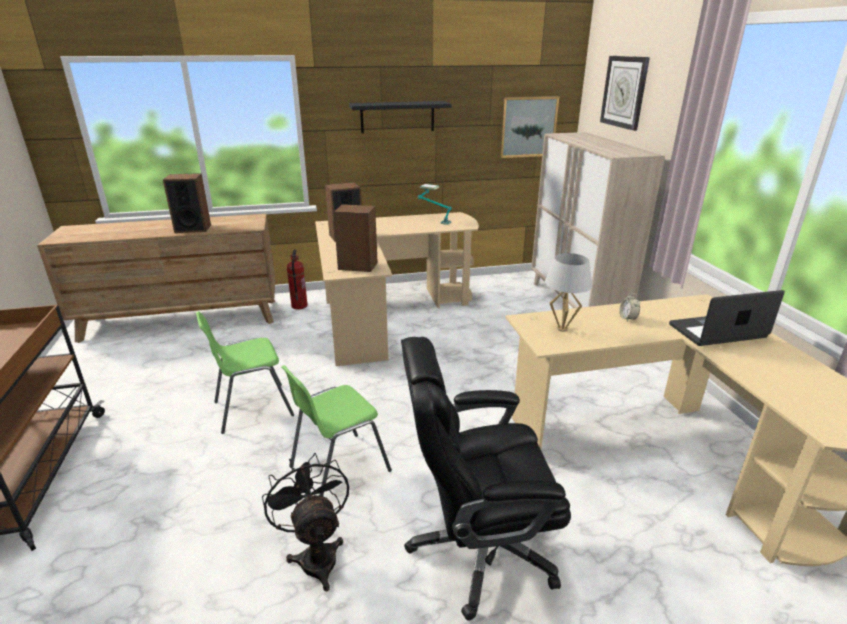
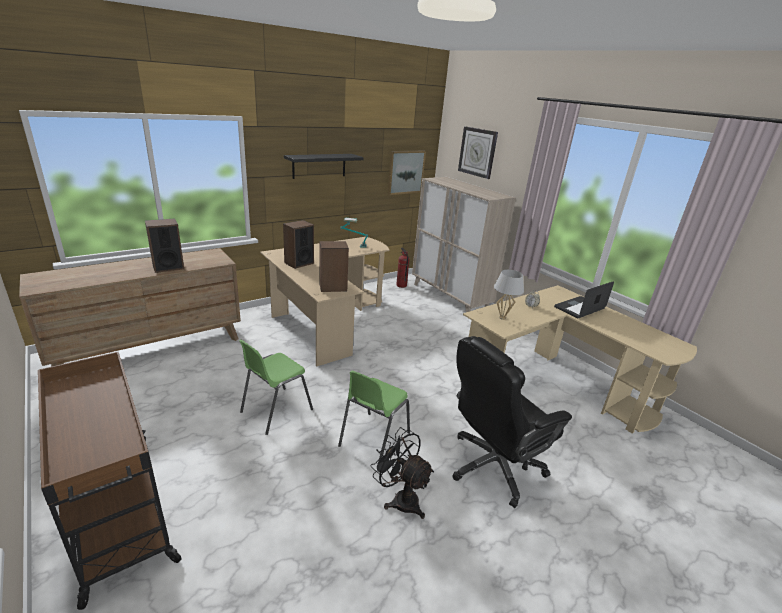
camera: 25 degrees left, 0 degrees up
(299, 306) = (250, 322): fire extinguisher -> fire extinguisher (401, 285)

